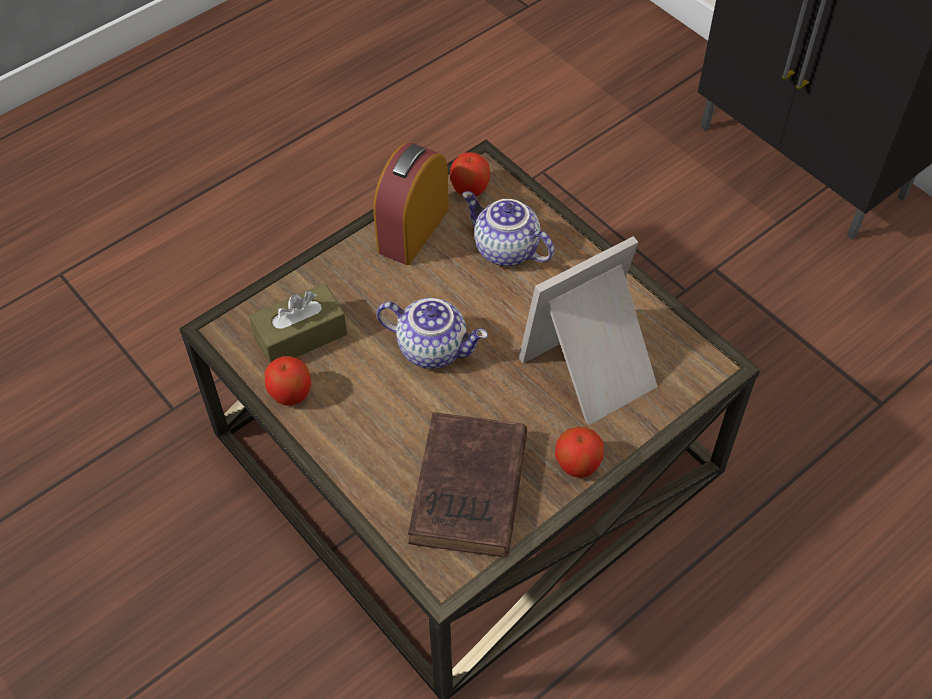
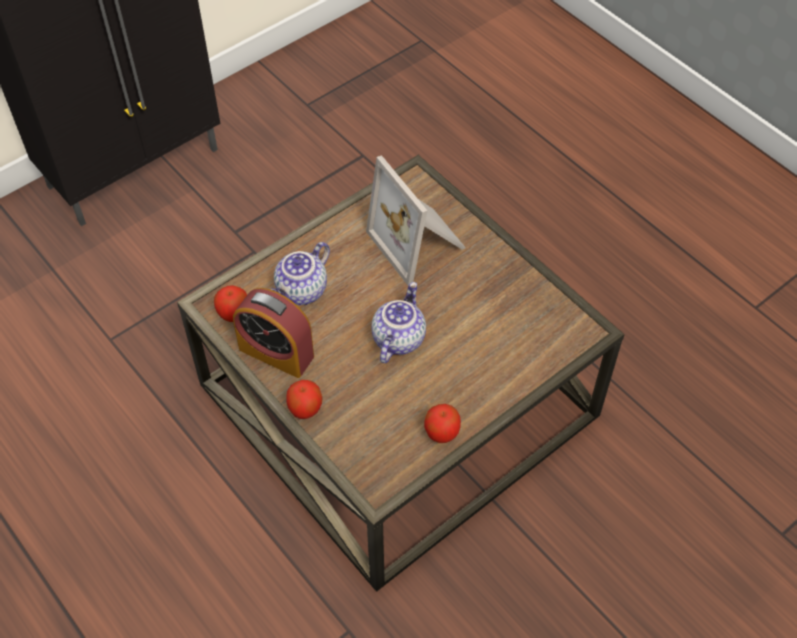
camera: 90 degrees left, 0 degrees up
(301, 335) = (384, 430): brown tissue box -> none
(468, 492) = (524, 316): brown book -> none
(577, 464) = (498, 255): apple -> apple (305, 408)

